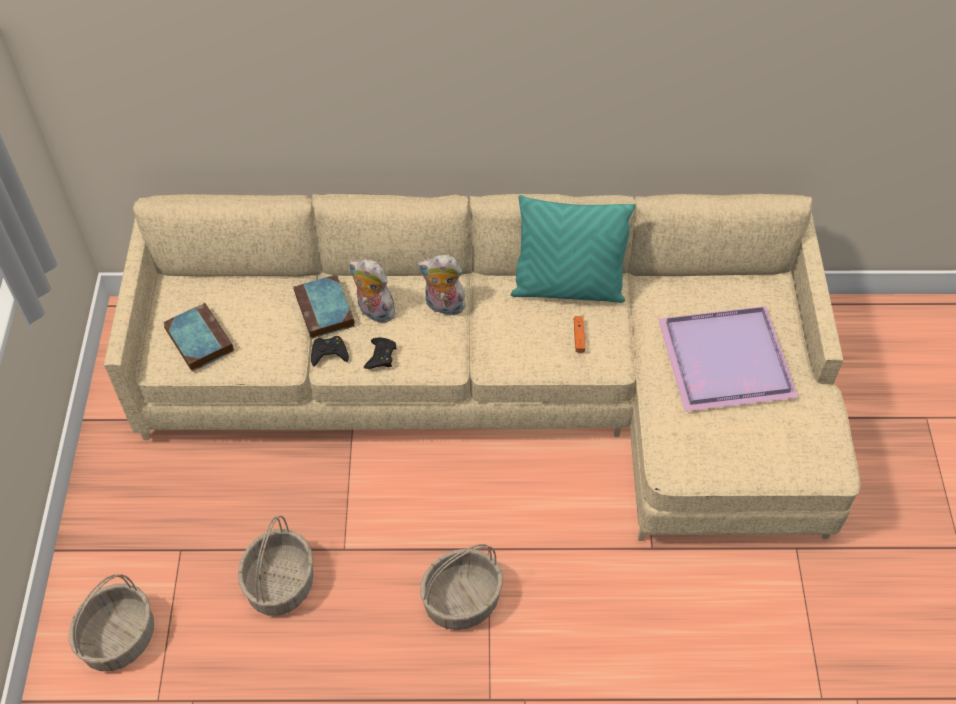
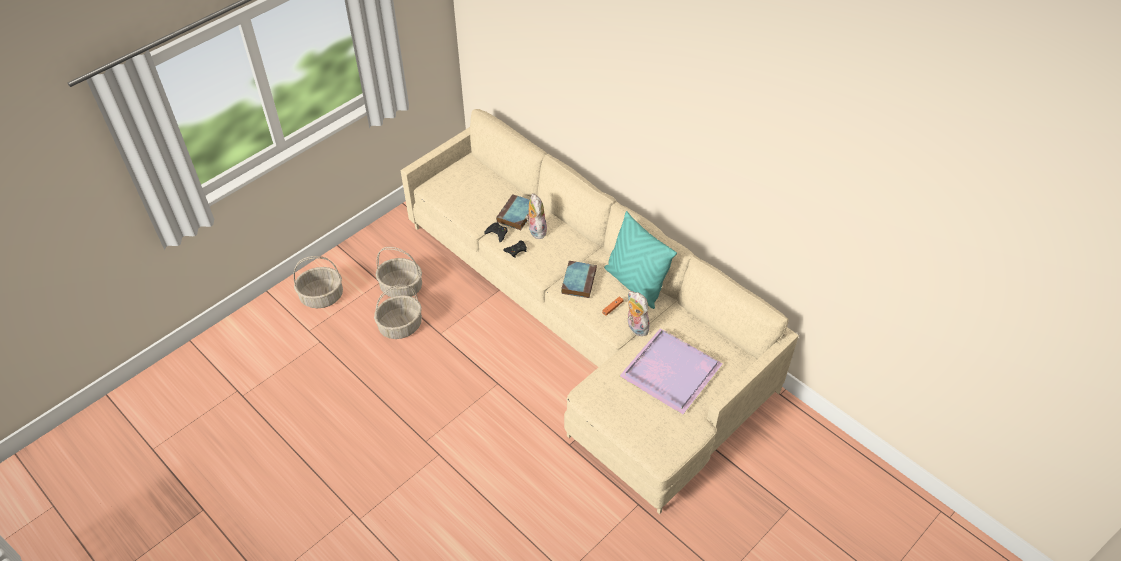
camera: 45 degrees right, 5 degrees down
(198, 339) = (452, 189): book -> book (578, 281)
(443, 307) = (569, 250): plush toy -> plush toy (635, 327)
(462, 600) = (462, 393): basket -> basket (402, 287)

